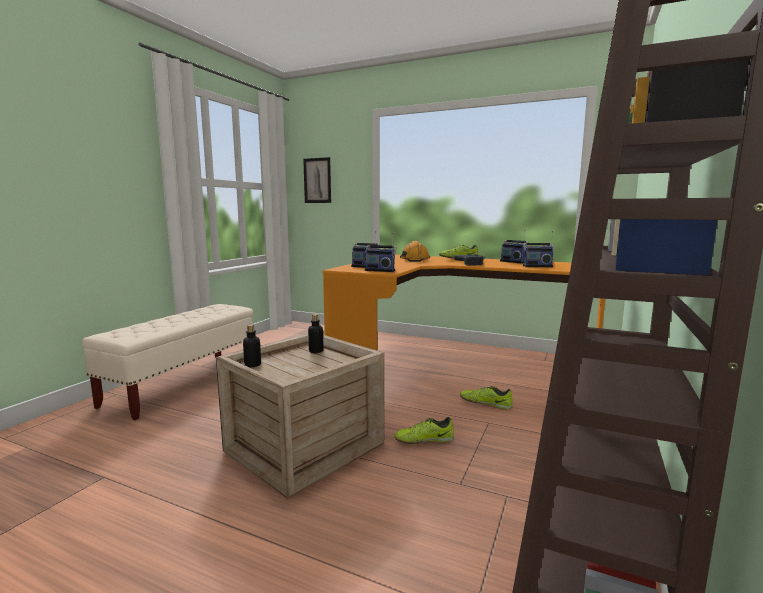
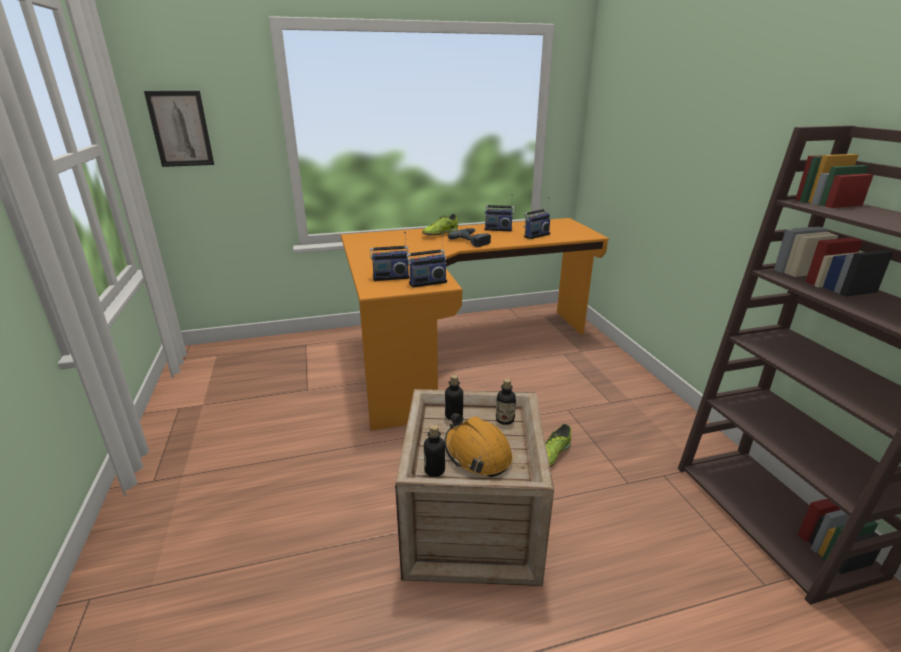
camera: 40 degrees left, 15 degrees up
(184, 384) = (183, 522): beige bench -> none
(341, 362) = (505, 420): none -> bottle
(415, 259) = (399, 244): orange hard hat -> orange hard hat (477, 454)
(485, 403) = (540, 389): shoe -> none

